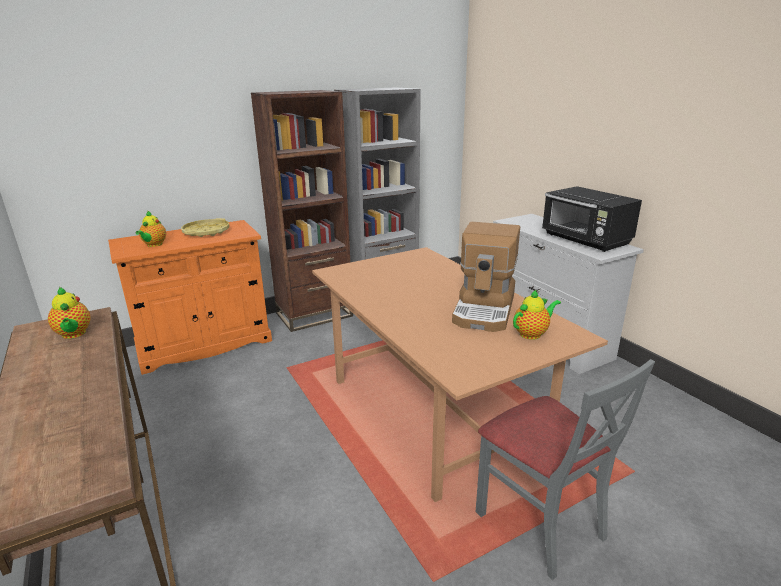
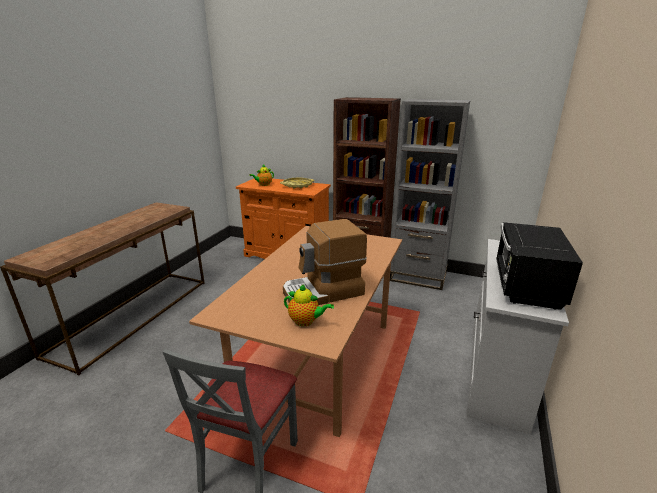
camera: 50 degrees right, 0 degrees up
(74, 334) = (156, 213): teapot -> none

